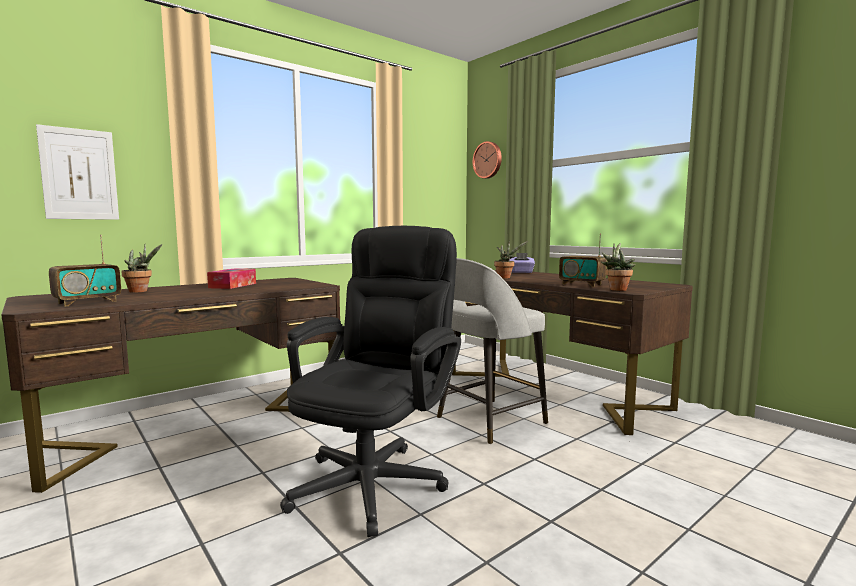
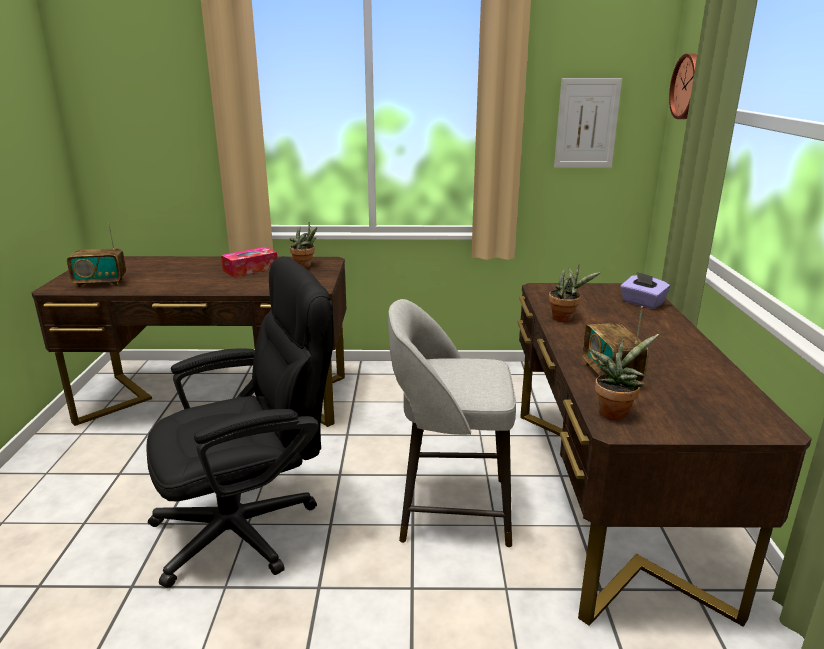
camera: 40 degrees right, 15 degrees up
(79, 174) = (146, 141): picture -> picture (586, 124)
(141, 291) = (170, 266): potted plant -> potted plant (305, 266)

